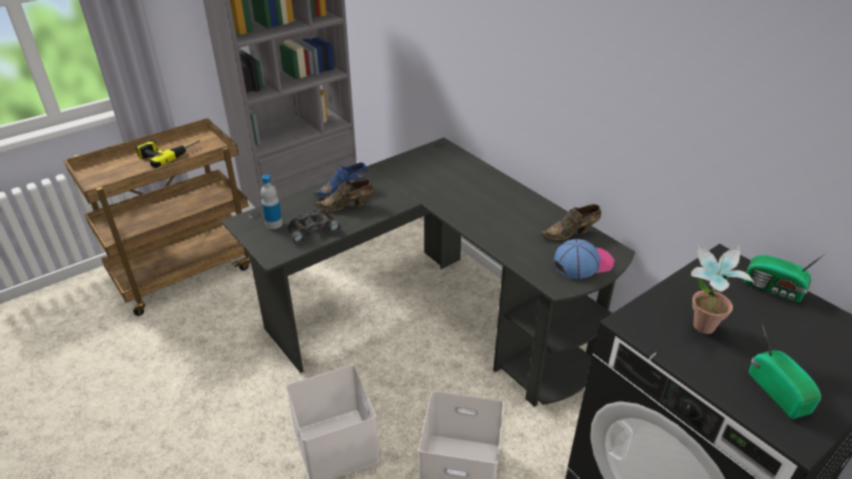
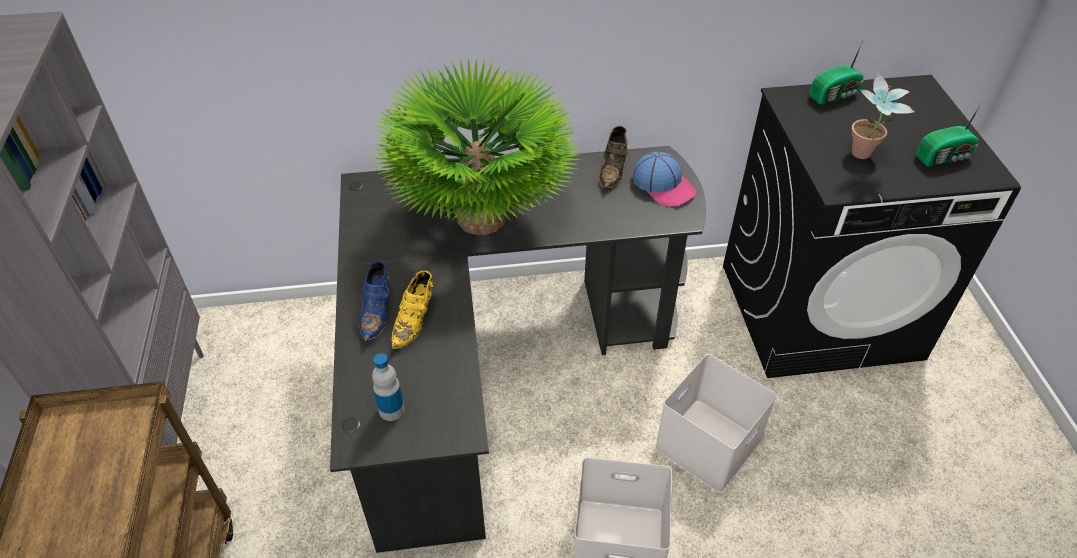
camera: 60 degrees left, 10 degrees up
(168, 153) = (68, 487): power drill -> none
(312, 229) = (436, 374): black binoculars -> none
(347, 206) = (415, 321): brown shoe -> yellow shoe
(459, 197) = (481, 217): none -> potted plant
(583, 263) = (663, 185): cap -> cap turned 135 degrees clockwise
(778, 391) = (945, 157): radio -> radio turned 150 degrees clockwise

